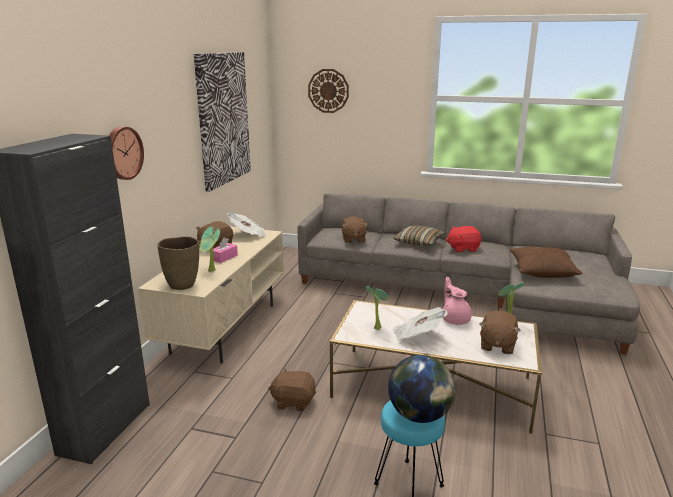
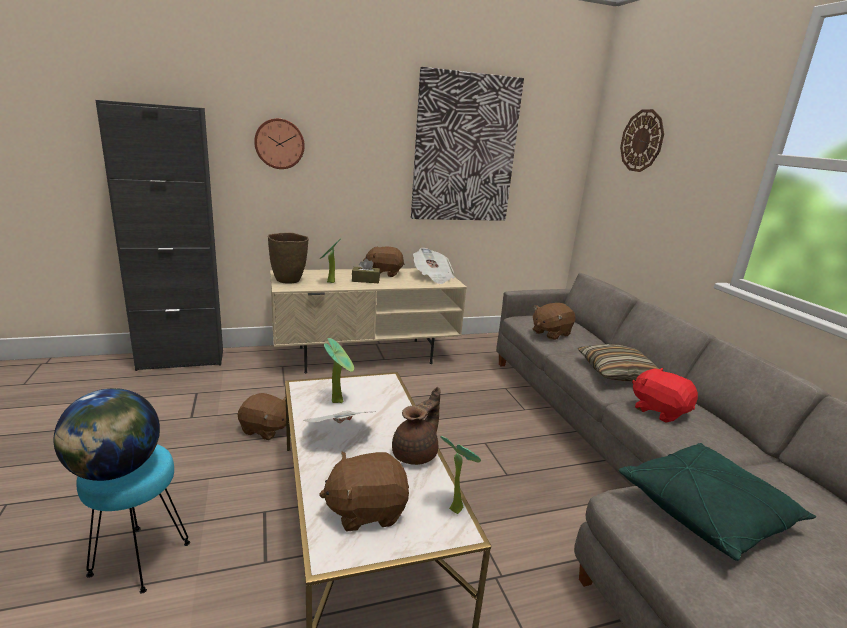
camera: 55 degrees right, 0 degrees up
(224, 257) = (365, 280): pink tissue box -> brown tissue box
(293, 401) = (265, 429): brown plush toy -> brown plush toy turned 135 degrees clockwise
(455, 319) = (416, 453): pink teapot -> brown teapot
(542, 271) = (706, 512): brown pillow -> green pillow

